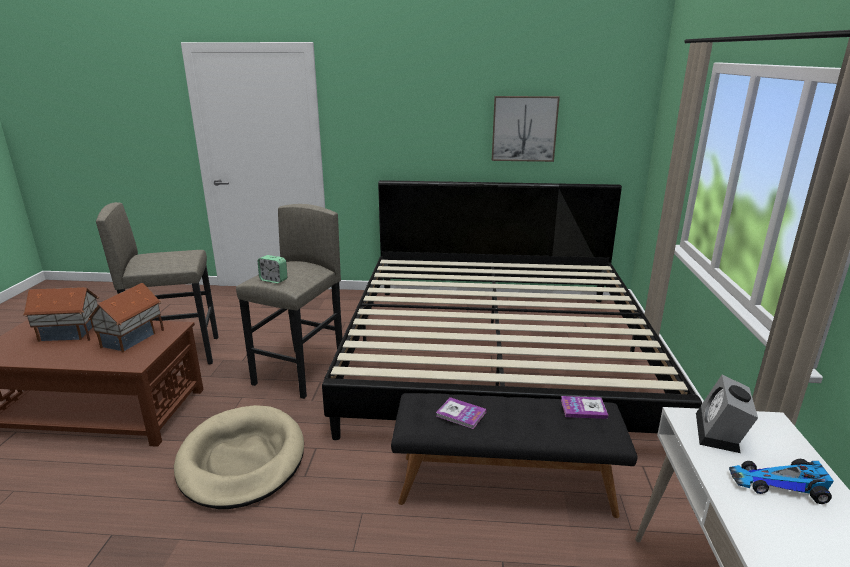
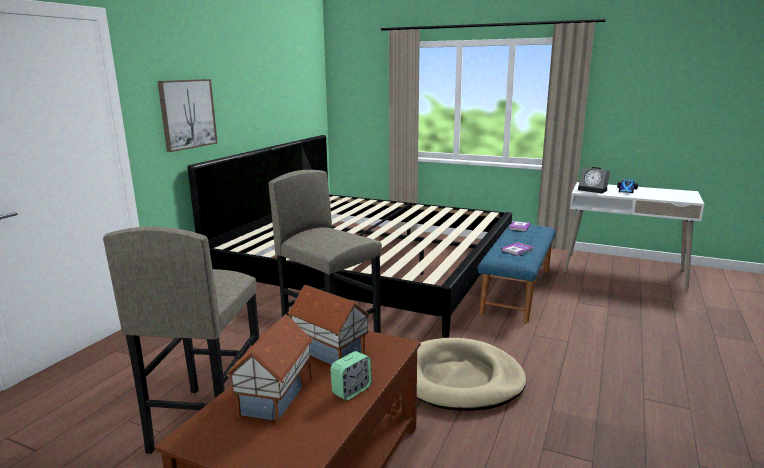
camera: 70 degrees left, 5 degrees down
(273, 280) = (347, 240): alarm clock -> alarm clock (351, 391)
(505, 483) = (516, 290): black bench -> blue bench
(524, 128) = (272, 98): picture -> picture (187, 114)

